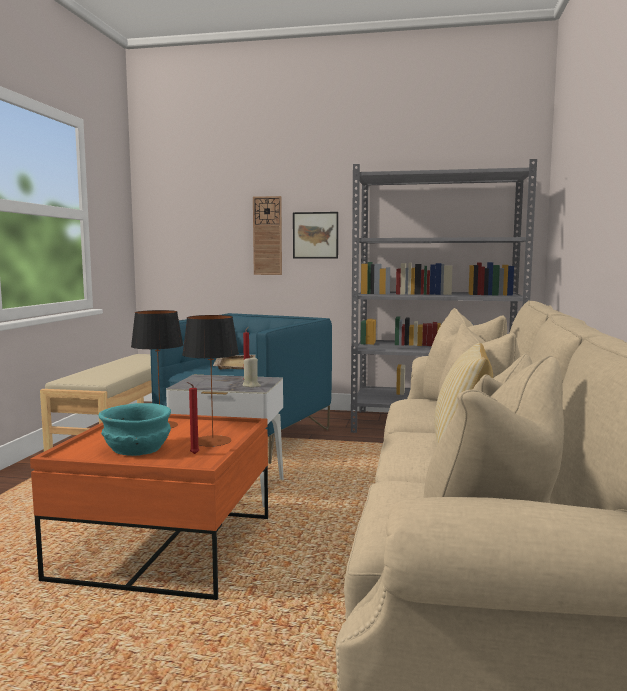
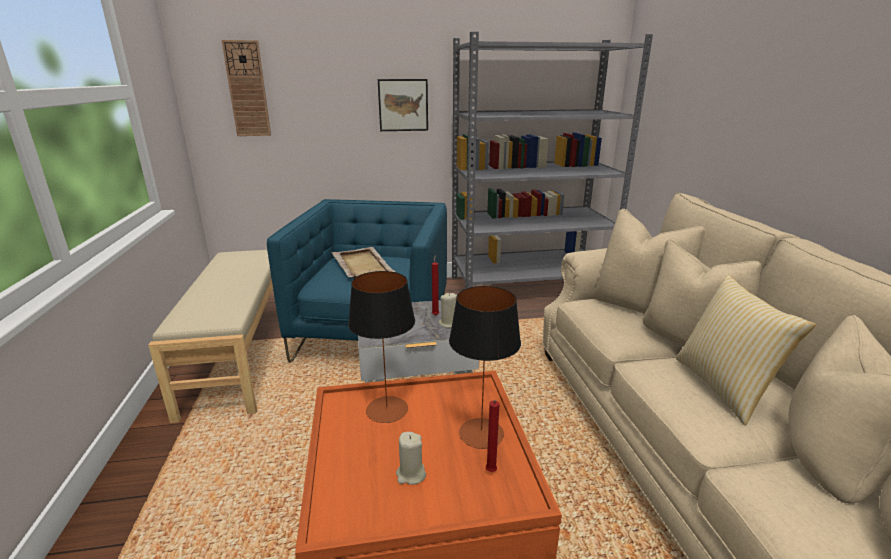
camera: 20 degrees left, 15 degrees up
(138, 448) = (411, 474): turquoise bowl -> beige candle
(267, 236) = (349, 106): wall clock -> wall clock (247, 89)

